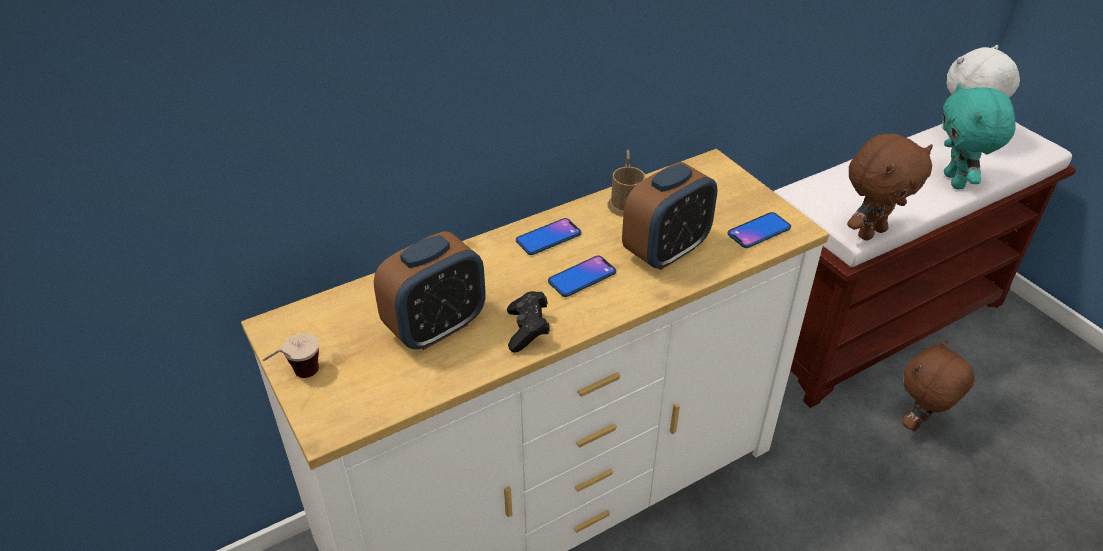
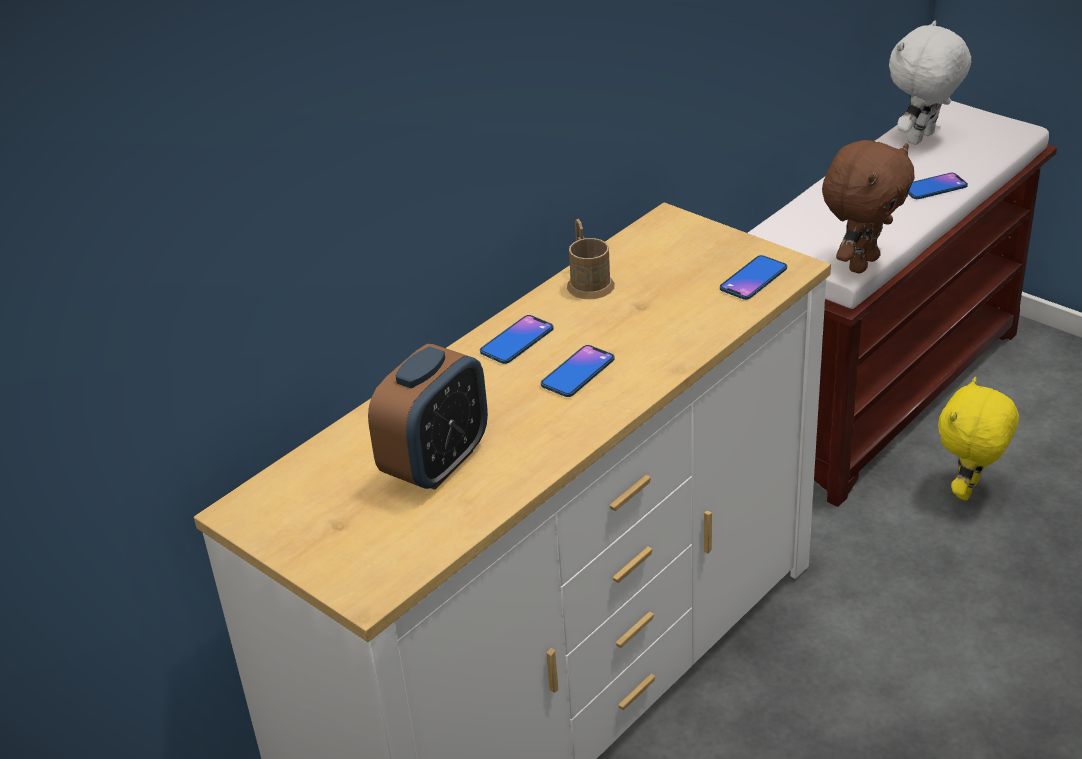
camera: 15 degrees left, 5 degrees down
(297, 379) = (302, 556): cup -> none
(528, 330) = (544, 440): black game controller -> none
(666, 251) = (660, 324): alarm clock -> none
(919, 424) = (969, 491): brown plush toy -> yellow plush toy
(956, 181) = (934, 187): turquoise plush toy -> phone

